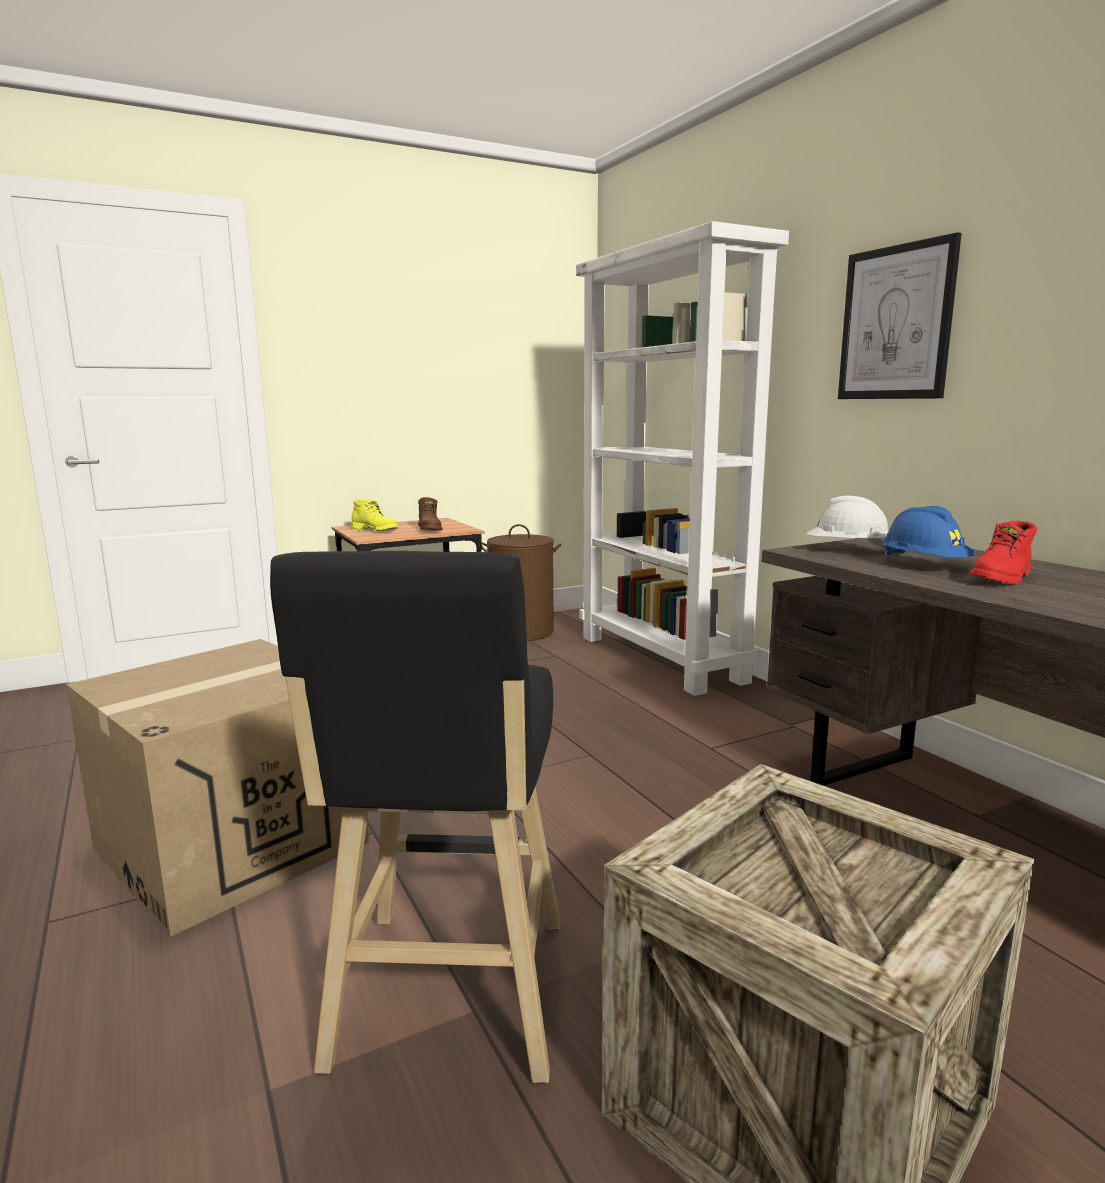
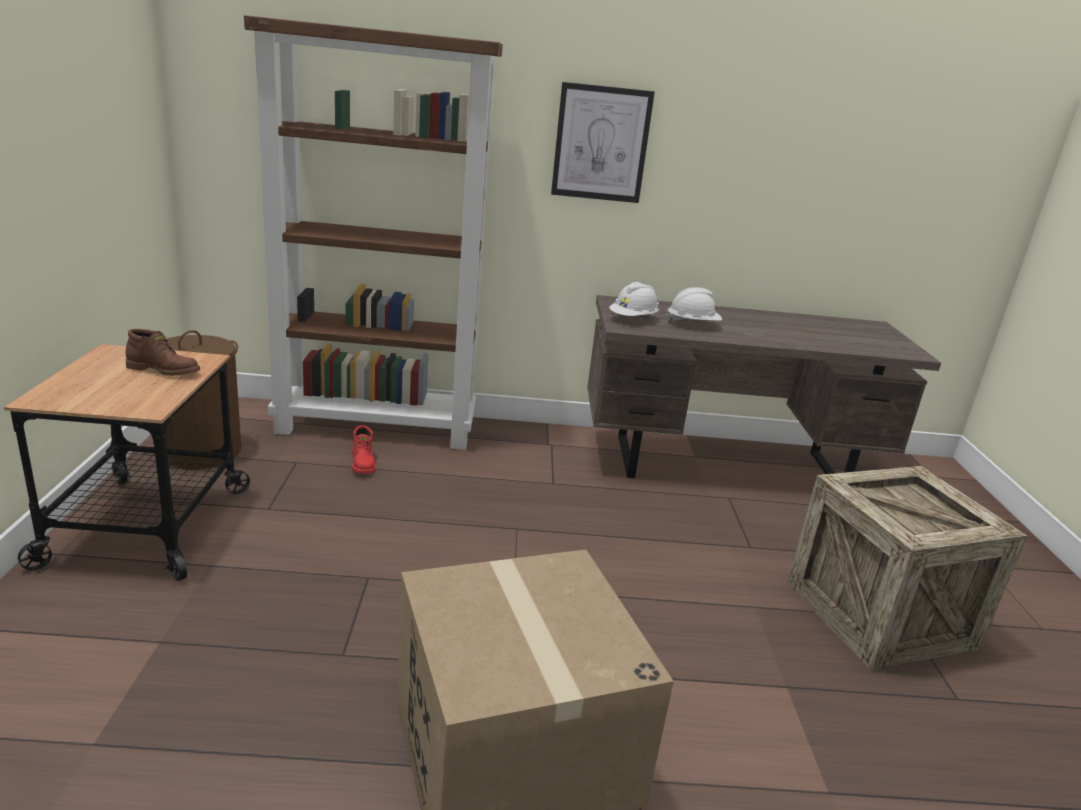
camera: 65 degrees left, 10 degrees up
(375, 530) = (101, 393): yellow boot -> none
(448, 1001) = (775, 694): black stool -> none
(662, 659) = (378, 427): white bookcase -> brown bookcase
(924, 565) = (693, 324): blue hard hat -> white hard hat
(1002, 578) = (736, 326): red boot -> red boot (363, 463)

